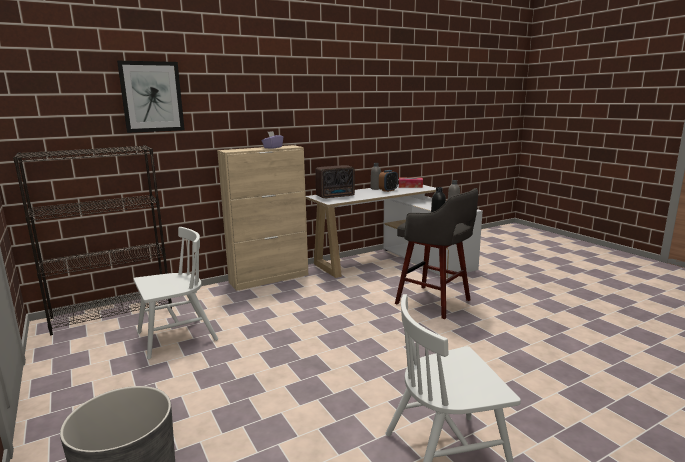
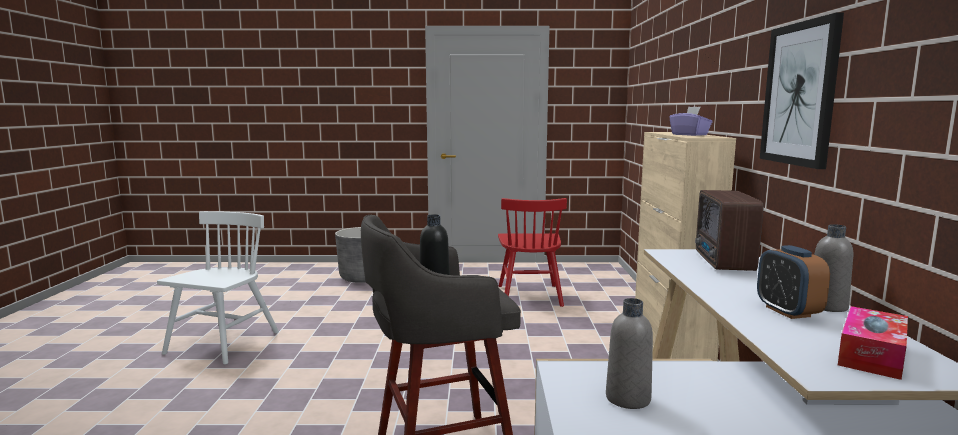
camera: 120 degrees right, 5 degrees down
(113, 313) = (611, 281): black bookcase -> none
(152, 97) = (669, 59): picture -> picture (800, 94)
(176, 337) = (529, 295): white chair -> red chair

